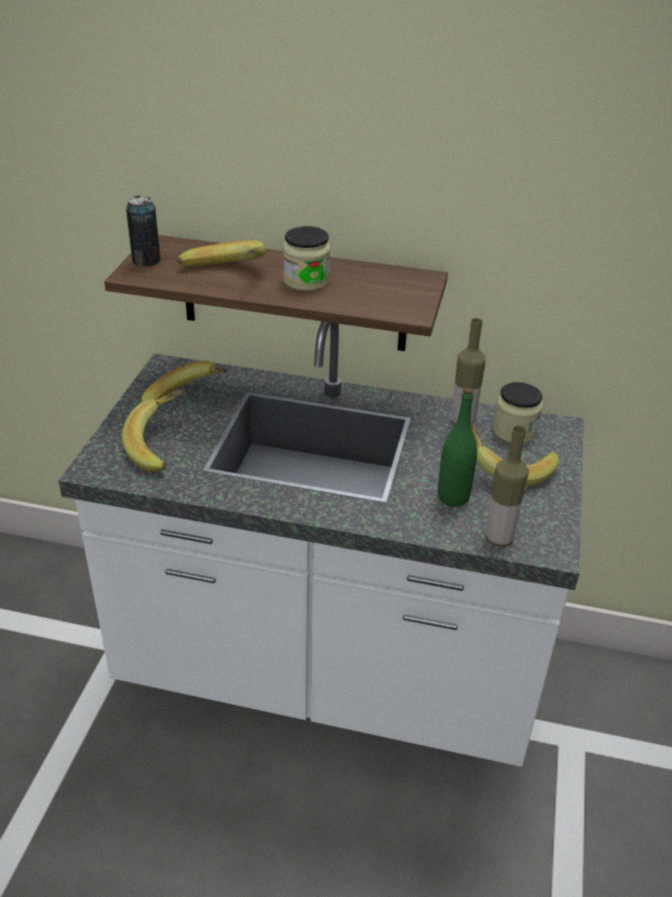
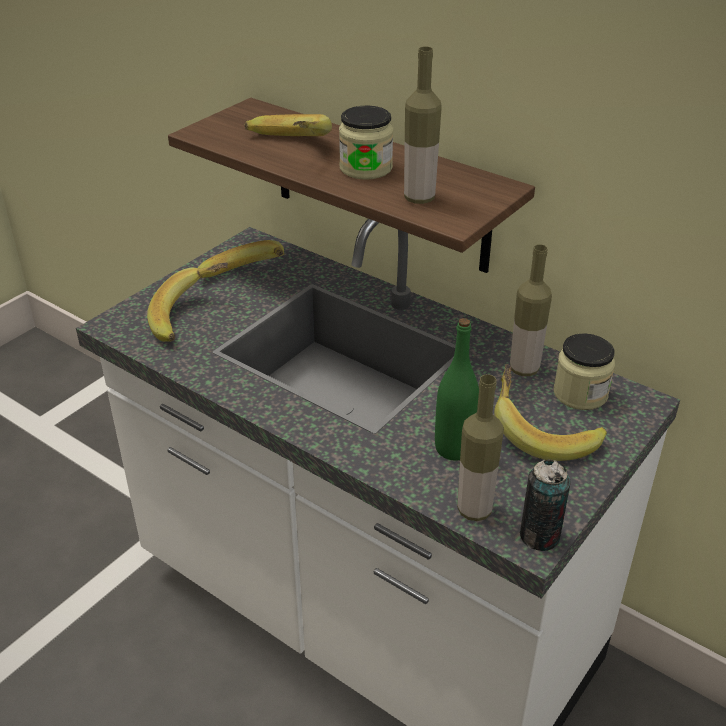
camera: 25 degrees right, 0 degrees up
(146, 261) = (223, 122): can -> can (539, 536)
(370, 298) = (419, 198): none -> bottle

